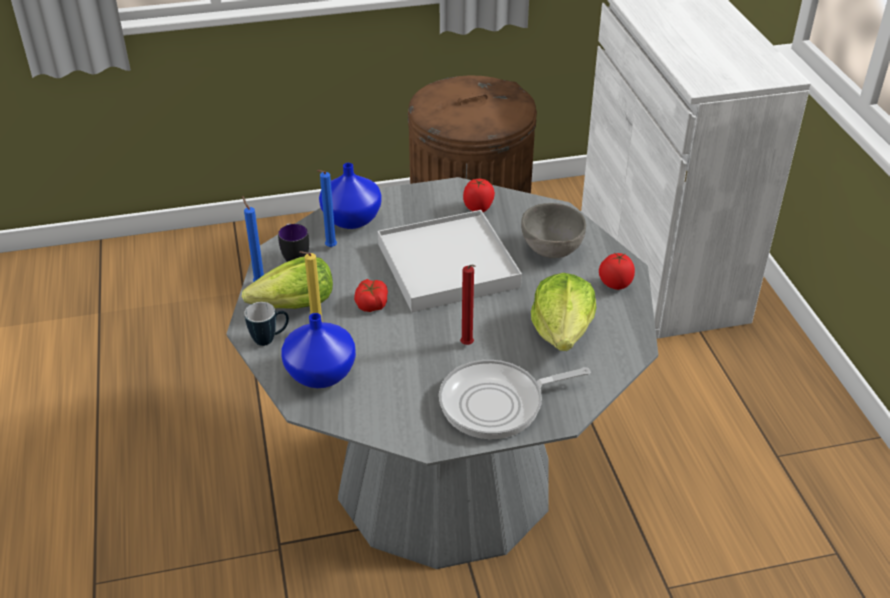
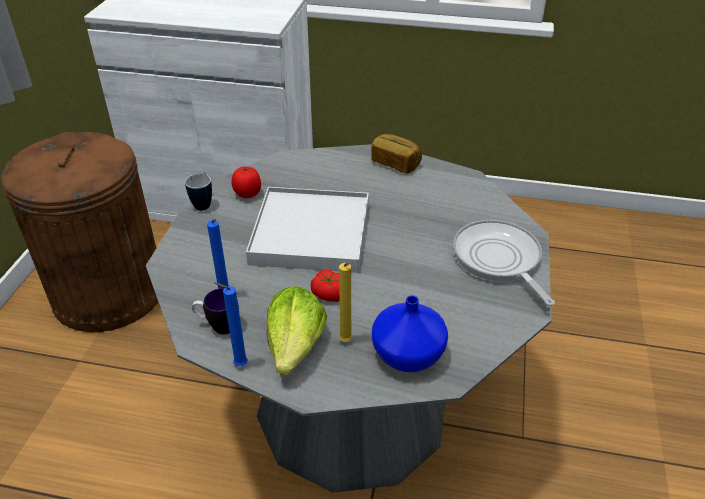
camera: 65 degrees left, 0 degrees up
(270, 339) = (335, 379): mug -> mug (203, 203)
(350, 219) = (193, 272): blue vase -> none
(468, 346) = (421, 254): red candle -> none
(497, 404) = (498, 260): frying pan -> frying pan turned 150 degrees clockwise
(550, 250) = (333, 177): grey bowl -> none
(562, 331) = (433, 203): lettuce -> none
(614, 285) = (396, 163): tomato -> bread

